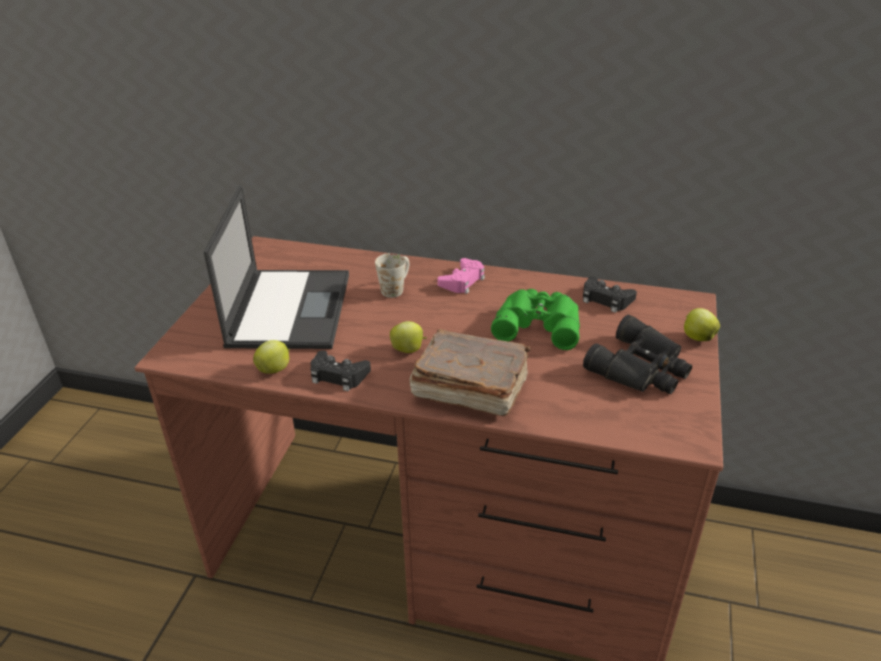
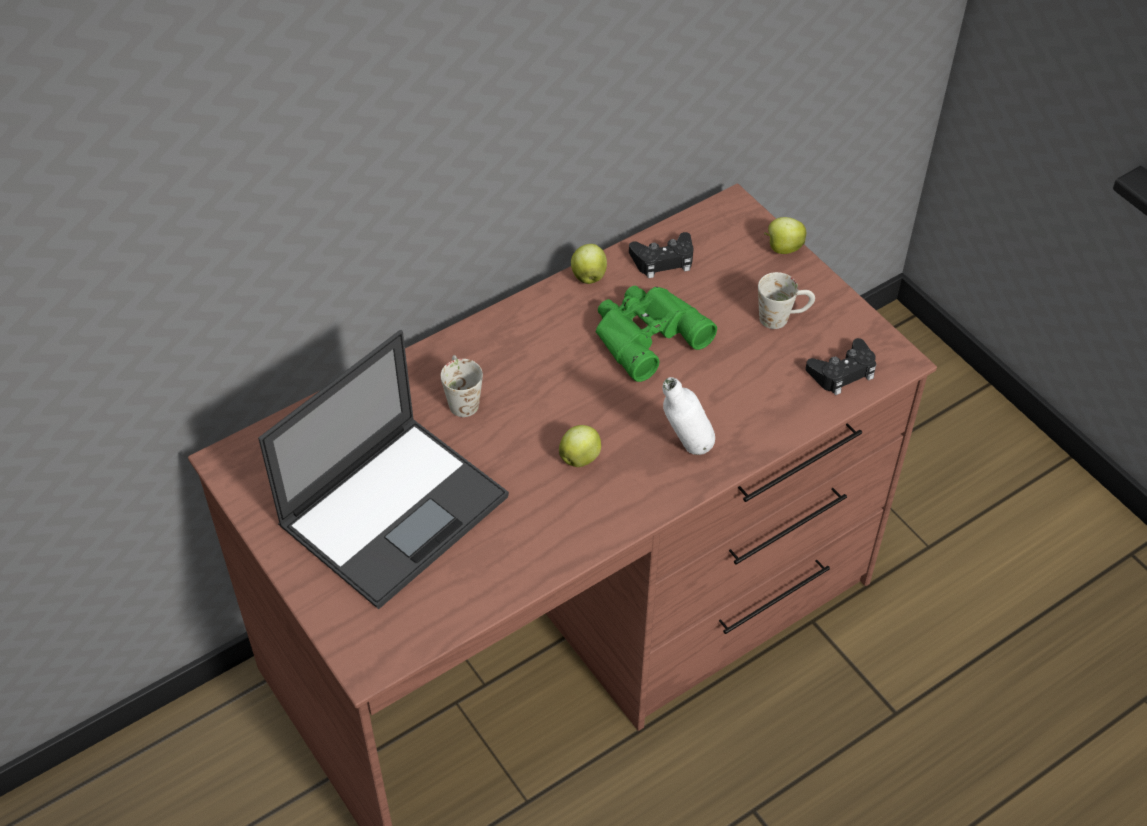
camera: 50 degrees left, 15 degrees up
(274, 369) = (497, 583): apple -> apple (588, 276)
(289, 308) = (395, 509): laptop -> laptop turned 90 degrees clockwise
(338, 375) = (563, 537): black game controller -> black game controller (842, 372)
(462, 281) = (511, 338): pink game controller -> none
(468, 388) = (684, 452): brown book -> white bottle
(641, 368) = (783, 317): black binoculars -> white mug

